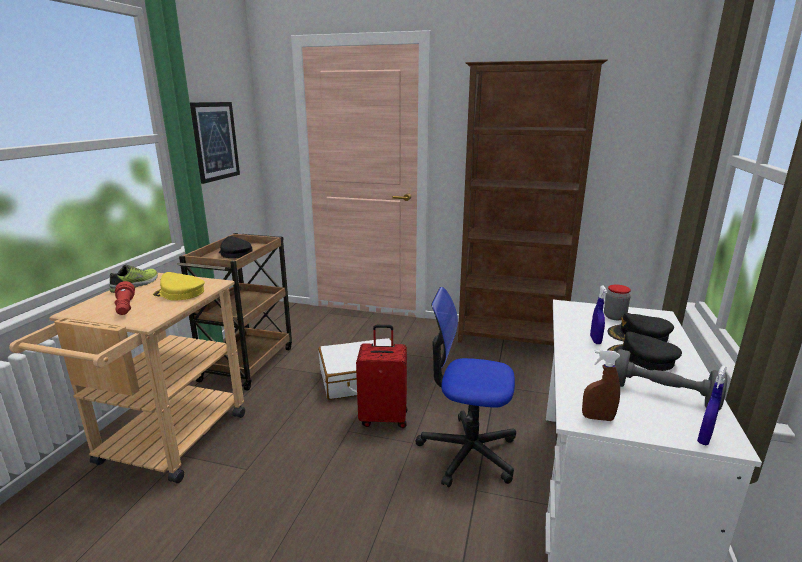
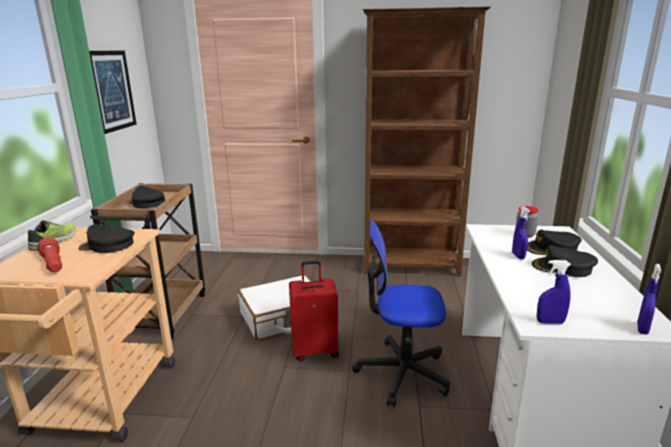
camera: 10 degrees left, 0 degrees up
(179, 293) = (107, 246): yellow cap -> black cap
(597, 418) = (550, 322): brown spray bottle -> blue spray bottle
(662, 394) = (593, 296): grey dumbbell -> none

